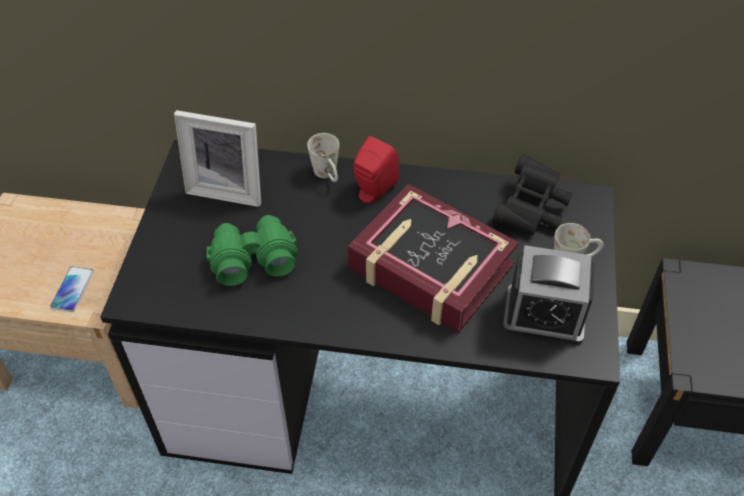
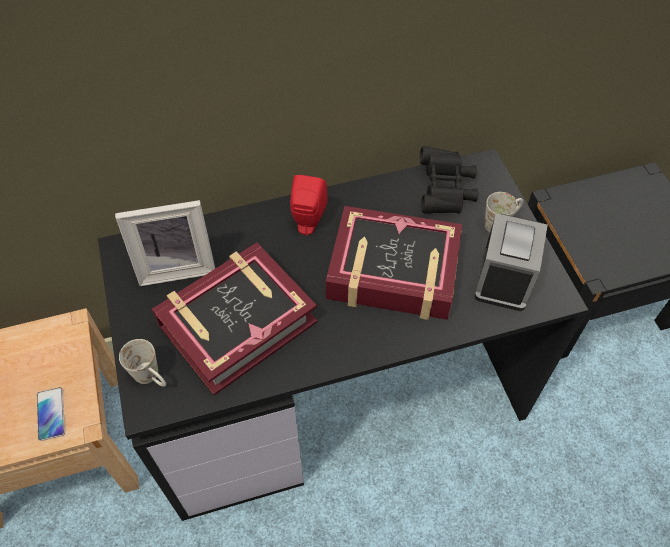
camera: 25 degrees left, 5 degrees up
(253, 258) = (237, 323): green binoculars -> book
(328, 175) = (261, 221): white mug -> white mug (152, 377)
(544, 315) = (504, 278): alarm clock -> alarm clock turned 60 degrees counterclockwise

